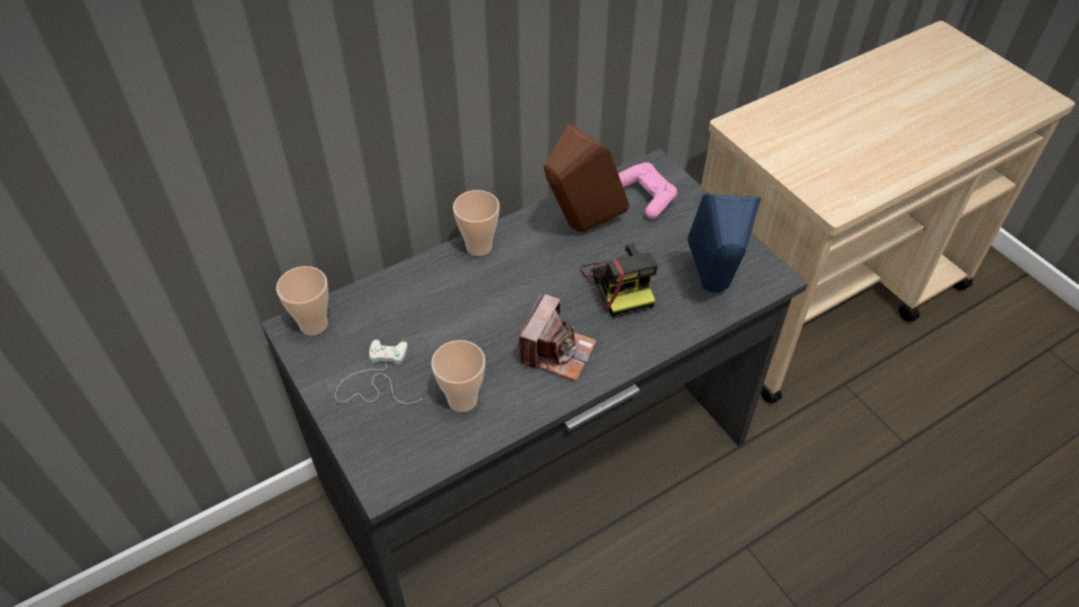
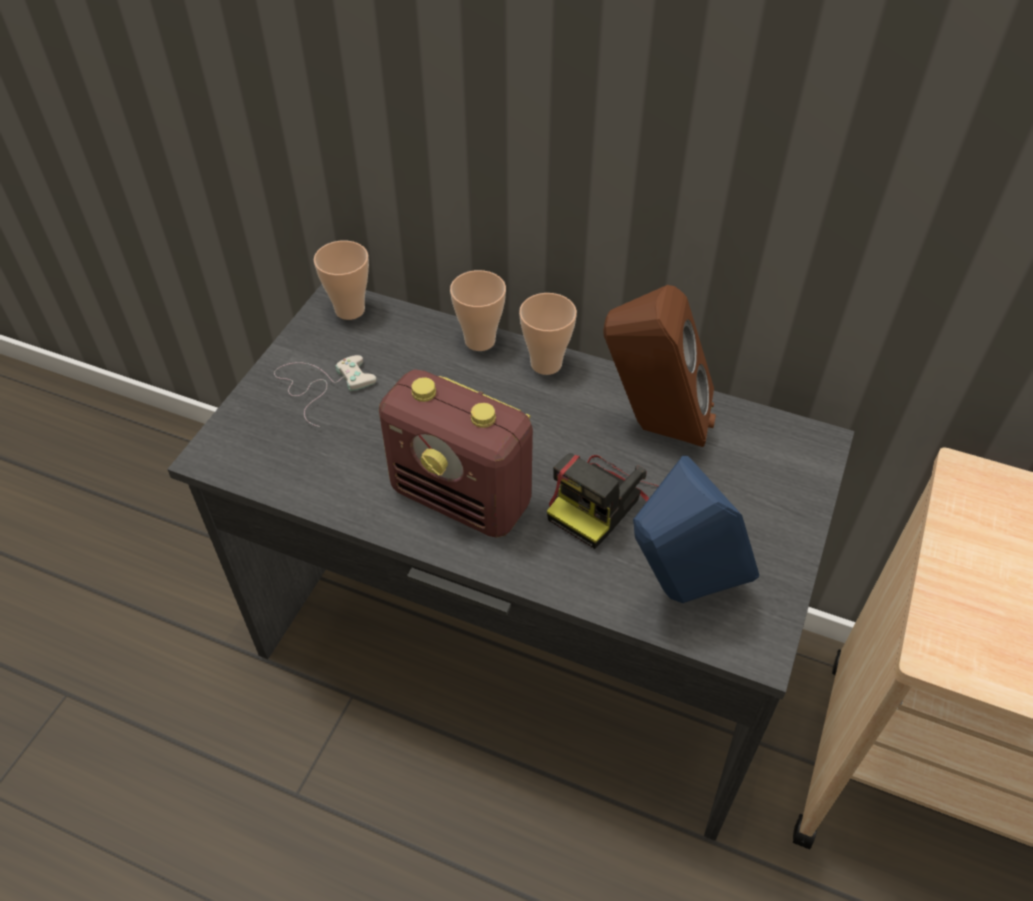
camera: 55 degrees right, 0 degrees up
(462, 400) = (343, 458): cup -> cup (480, 340)
(557, 351) = (462, 498): camera -> radio
(646, 196) = (761, 458): pink game controller -> none

